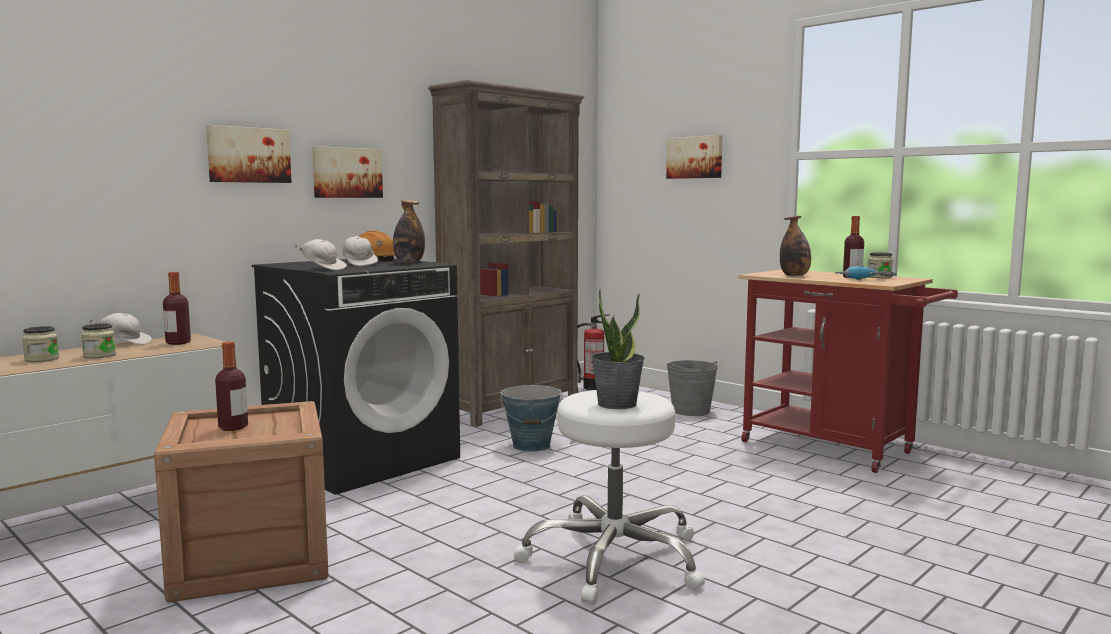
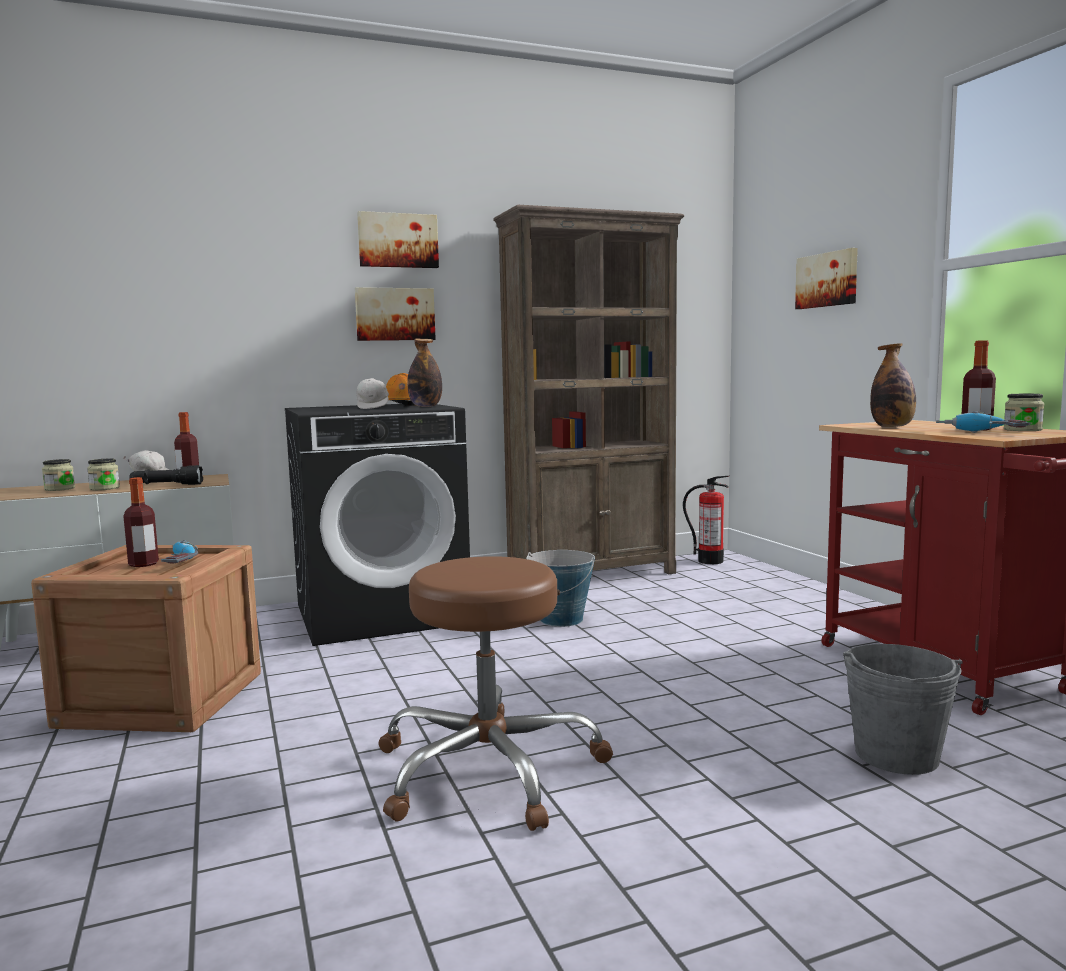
camera: 25 degrees right, 0 degrees up
(167, 348) = (166, 485): none -> black flashlight
(248, 155) = (284, 298): picture -> picture (398, 240)
(265, 422) = (177, 562): none -> power drill
(323, 269) = (318, 411): white cap -> none
(613, 559) = (487, 769): white stool -> brown stool
(616, 404) = (473, 575): potted plant -> none
(691, 411) = (798, 599): grey bucket -> grey bucket (896, 755)

